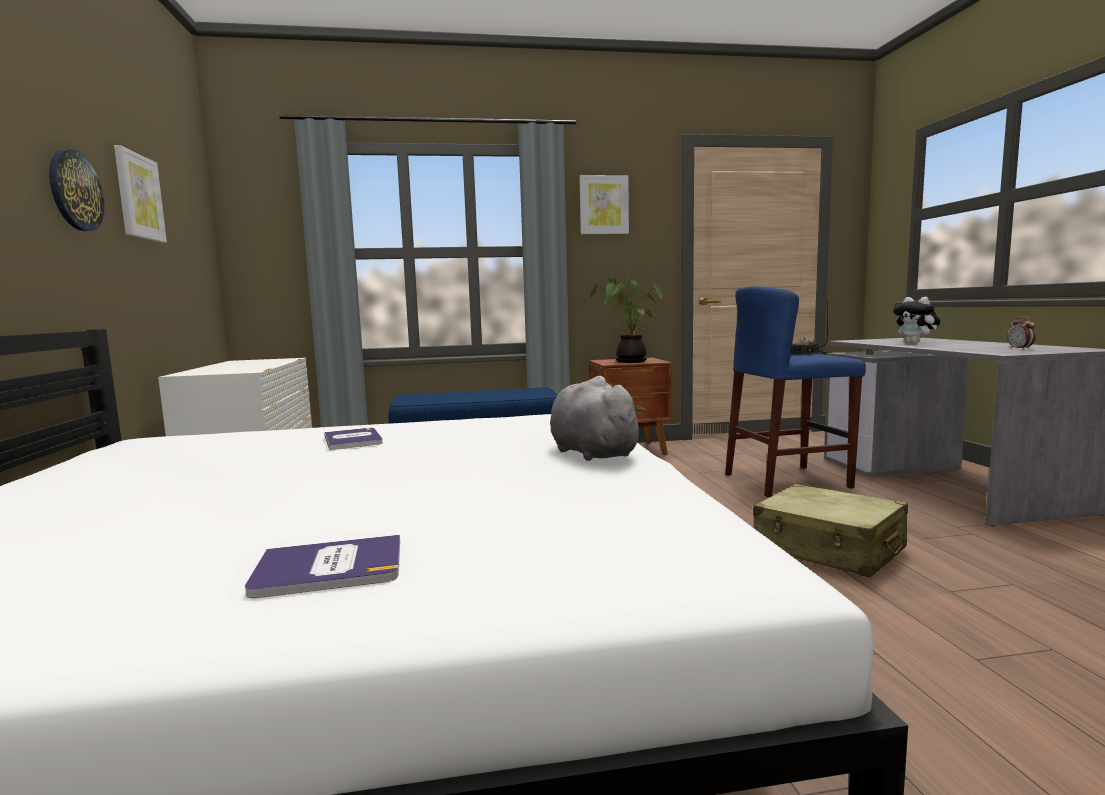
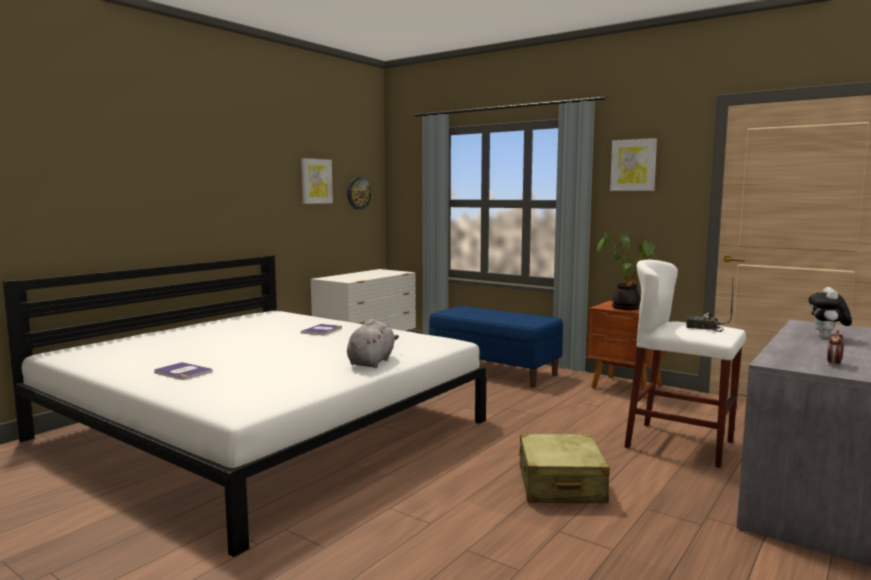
camera: 45 degrees right, 0 degrees up
(75, 190) = (270, 188): wall clock -> wall clock (358, 193)
(787, 481) = (679, 444): blue stool -> white stool

